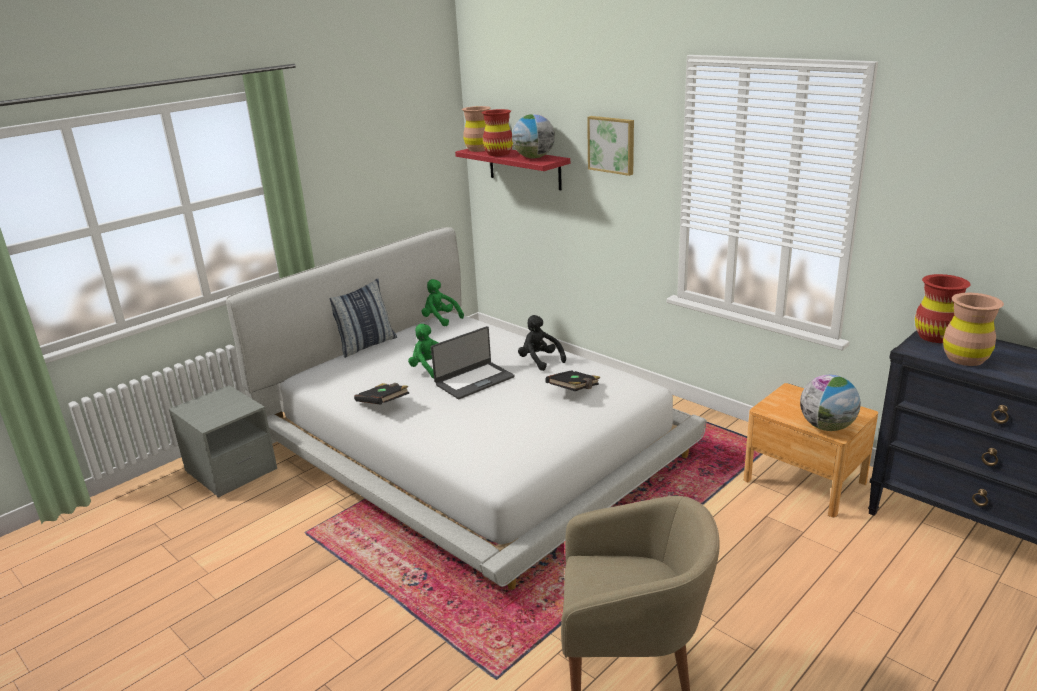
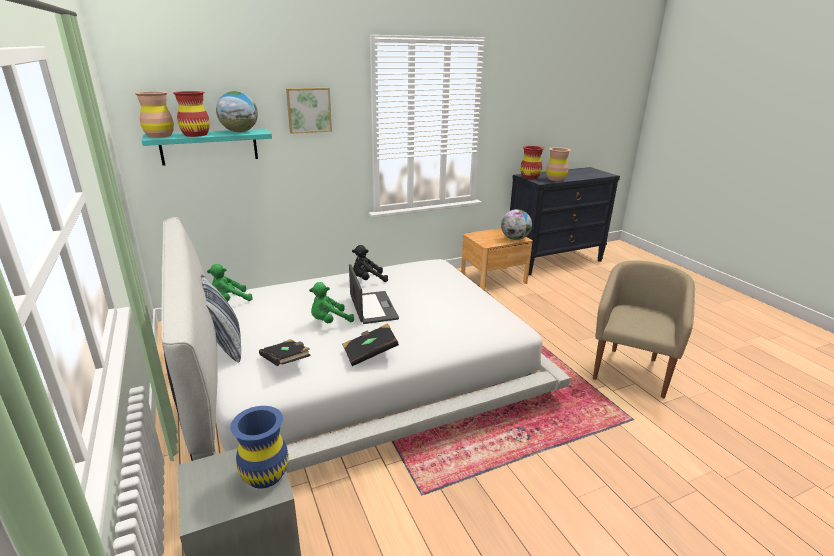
camera: 70 degrees left, 0 degrees up
(223, 415) = (265, 474): none -> blue vase
(524, 167) = (209, 146): red shelf -> turquoise shelf
(574, 390) = (425, 279): black book -> black book (286, 361)

